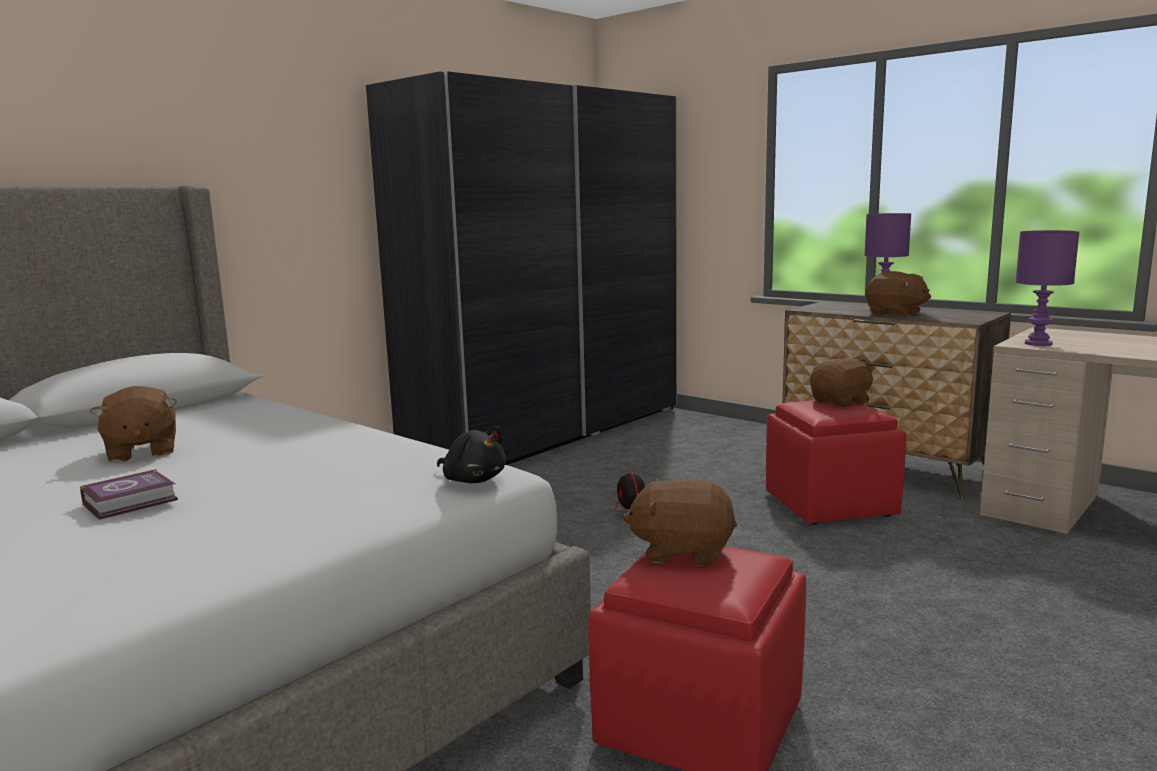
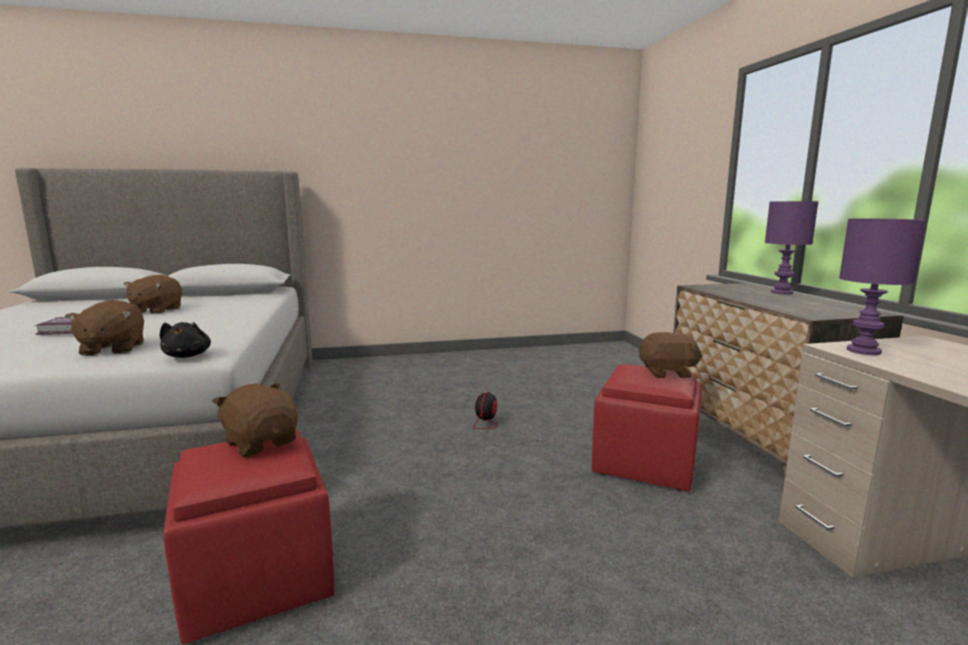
camera: 35 degrees right, 0 degrees up
(548, 431) = (541, 356): grey wardrobe -> none
(895, 314) = (763, 300): brown plush toy -> brown plush toy (112, 349)

